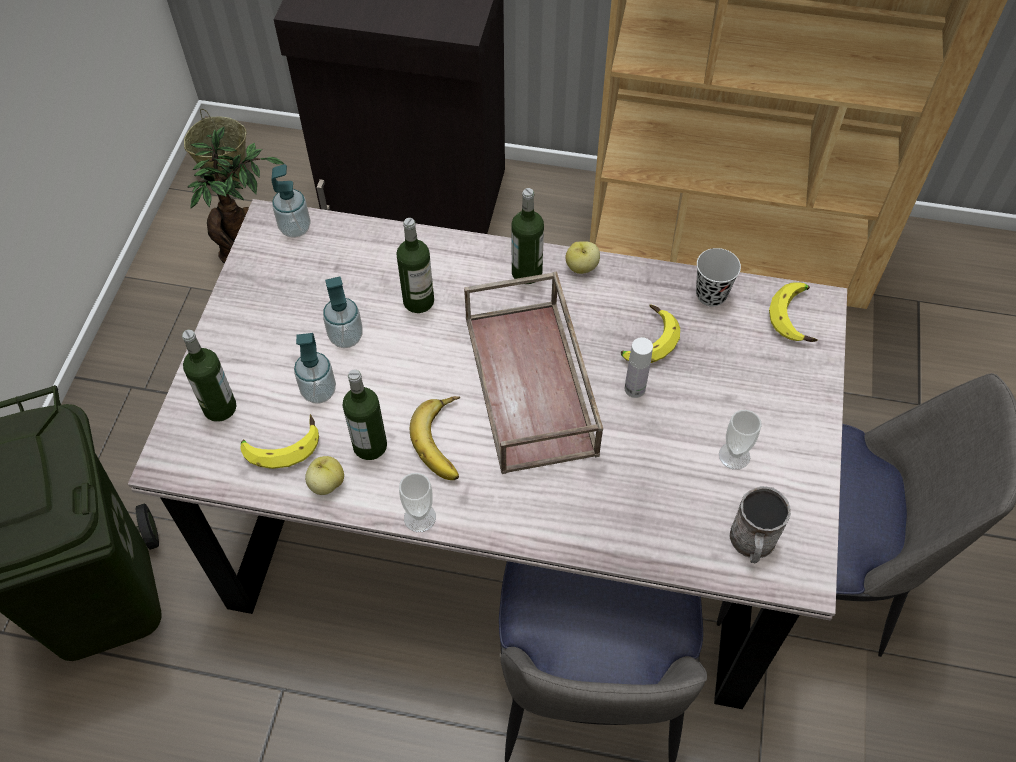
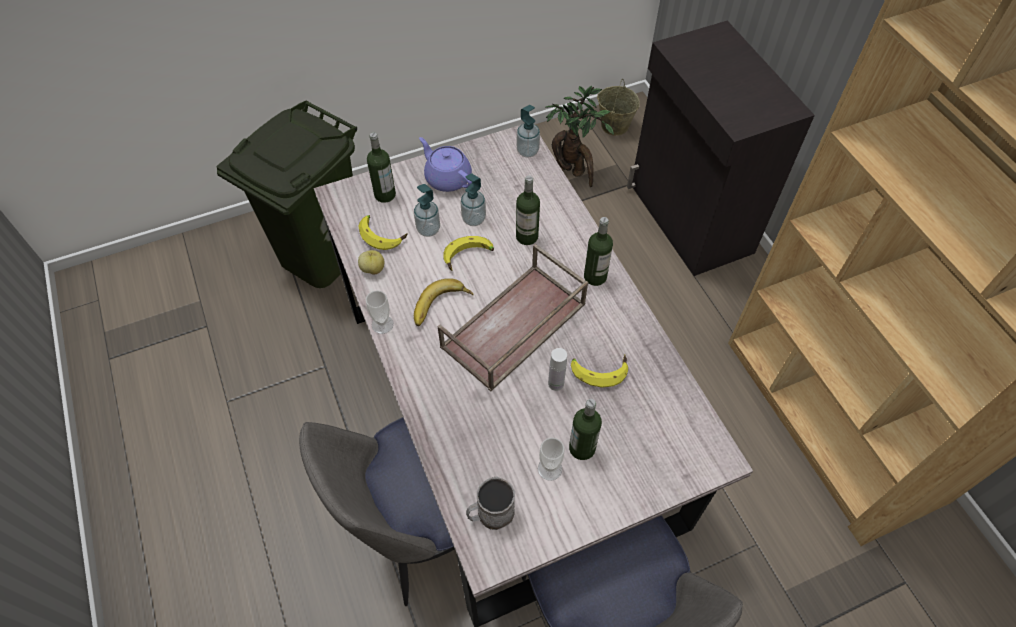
camera: 55 degrees right, 0 degrees up
(257, 328) = (447, 178): none -> purple teapot
(370, 445) = (411, 273): bottle -> bottle (582, 448)
(581, 267) = (625, 302): apple -> none
(711, 295) = (669, 387): black cup -> none
(797, 317) = (697, 450): banana -> banana (468, 257)

